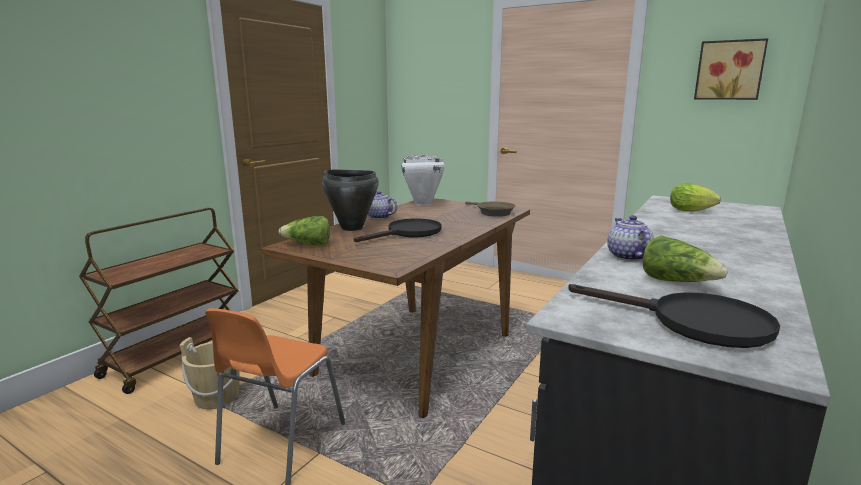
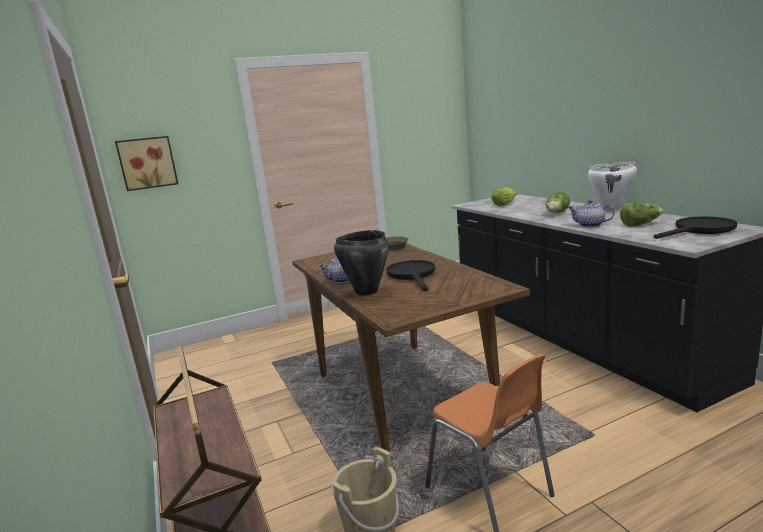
camera: 55 degrees left, 0 degrees up
(308, 244) = (401, 310): lettuce -> lettuce (557, 213)
(422, 203) = (318, 263): white cooking pot -> white cooking pot (611, 209)
(729, 70) = (428, 115): picture -> picture (147, 163)

